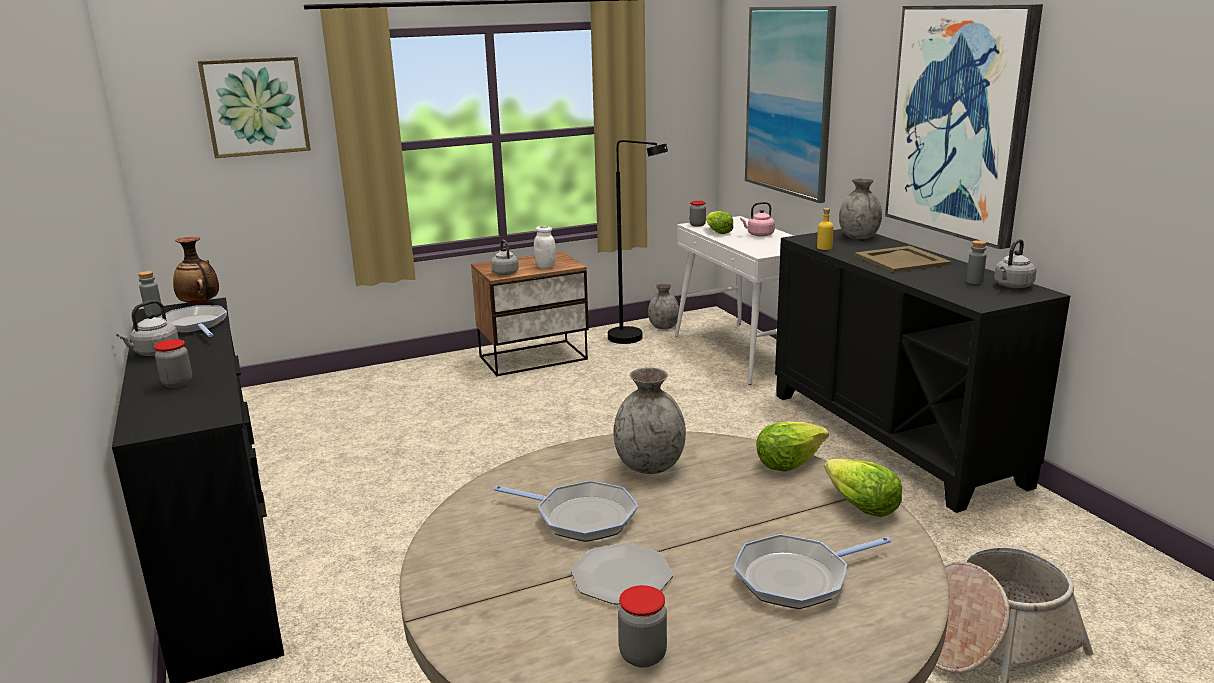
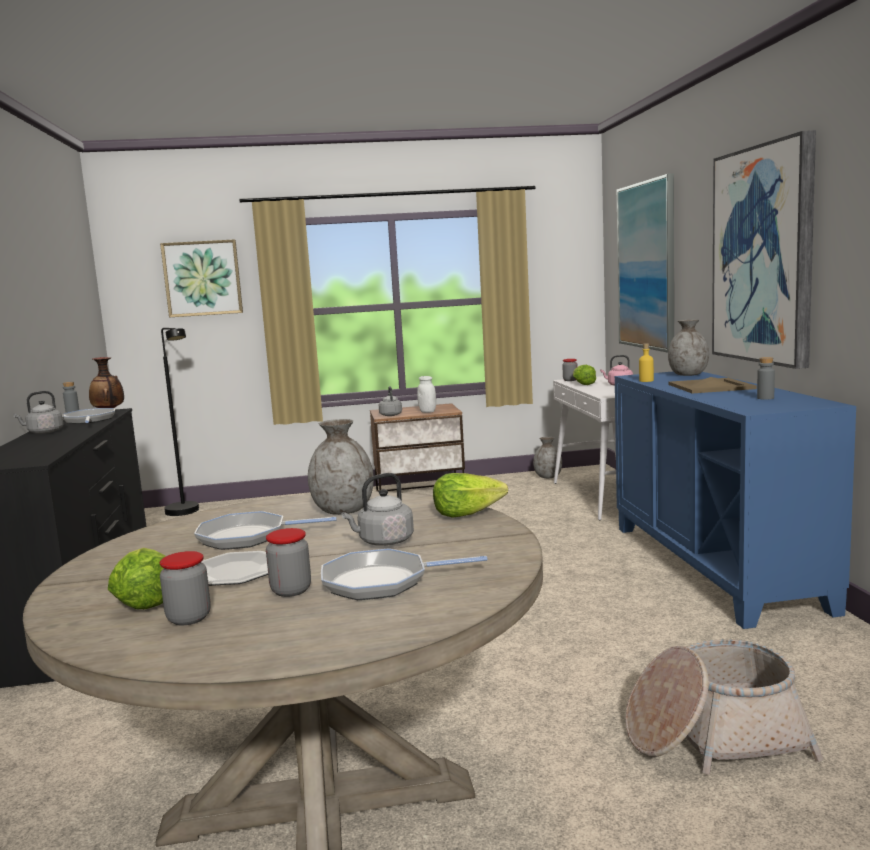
camera: 15 degrees right, 10 degrees down
(177, 383) = (35, 446): jar -> jar (291, 590)
(581, 517) = (248, 537): frying pan -> frying pan turned 135 degrees clockwise
(634, 339) = (515, 484): black floor lamp -> black floor lamp (186, 512)
(859, 505) = (498, 541): lettuce -> lettuce (145, 600)
(893, 437) = (715, 566): black cabinet -> blue cabinet
(1012, 286) = (801, 400): grey kettle -> grey kettle (383, 542)

